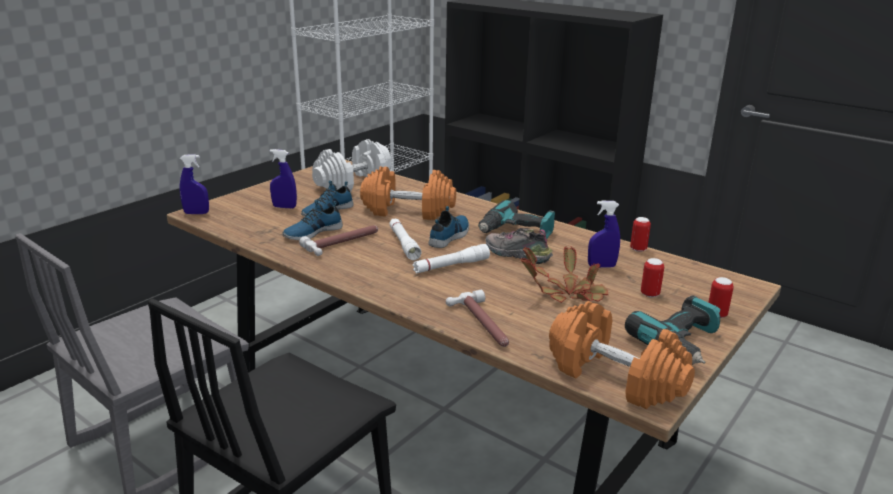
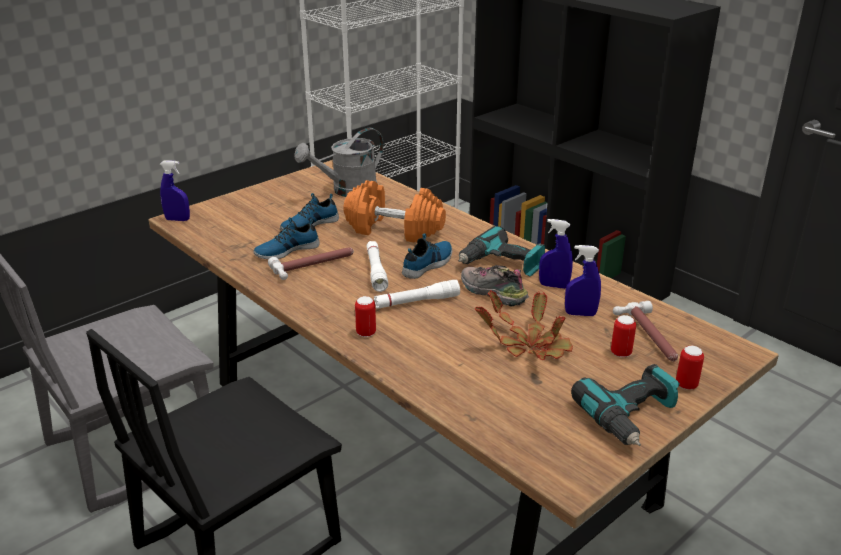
camera: 10 degrees right, 5 degrees up
(284, 207) = (267, 217): blue spray bottle -> blue spray bottle (553, 286)
(353, 183) = (347, 191): white dumbbell -> grey watering can
(482, 324) = (424, 375): hammer -> hammer (649, 336)
(616, 377) = (543, 450): orange dumbbell -> none
(638, 249) = (630, 295): can -> can (366, 333)

